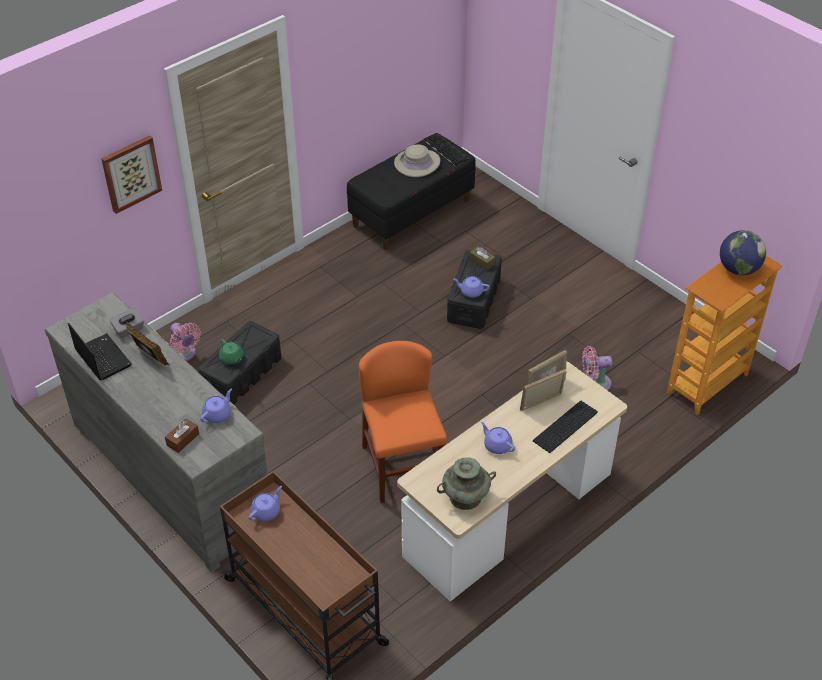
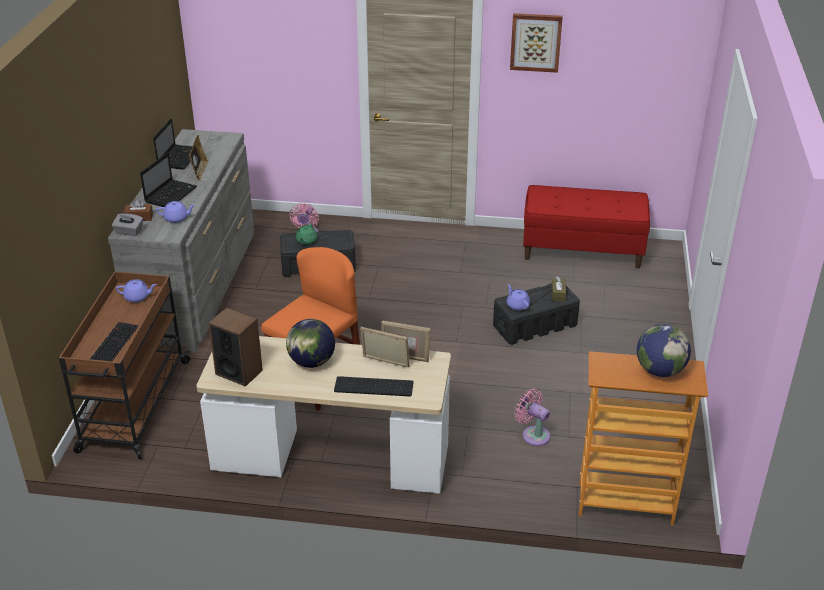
camera: 50 degrees right, 10 degrees down
(129, 330) = (216, 154): grey tissue box -> grey tissue box (129, 232)
(131, 173) = (311, 58): picture -> picture (535, 42)
(167, 397) = (171, 194): none -> laptop
(411, 213) = (582, 250): black bench -> red bench
(417, 163) = (597, 201): beige hat -> none
(444, 149) = (633, 205): keyboard -> keyboard (113, 343)
(465, 497) = (239, 372): turquoise vase -> speaker
(497, 445) = (311, 362): purple teapot -> globe

